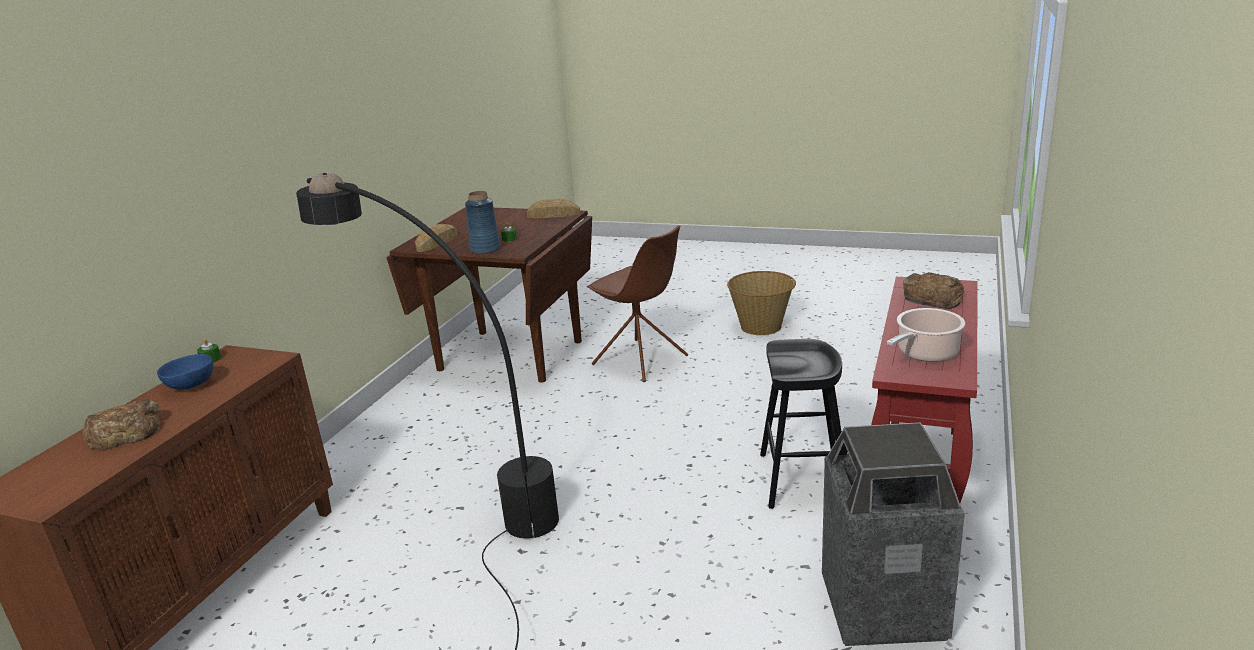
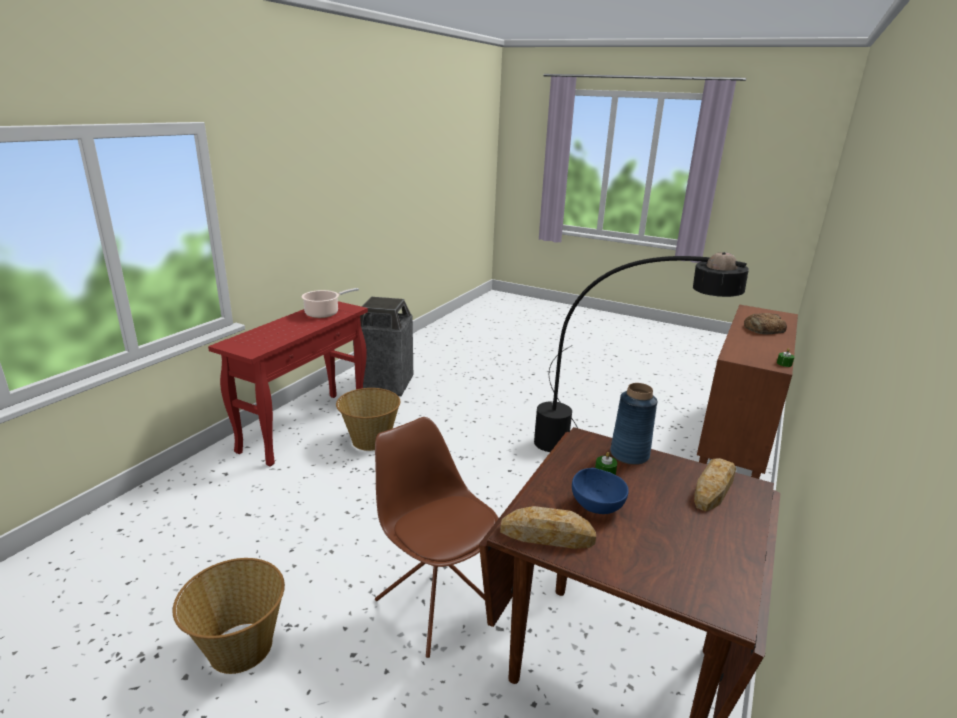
camera: 175 degrees left, 0 degrees up
(190, 386) = (766, 347): blue bowl -> blue bowl (597, 505)
(803, 479) = (370, 440): black stool -> basket
(932, 298) = (261, 339): bread -> none

